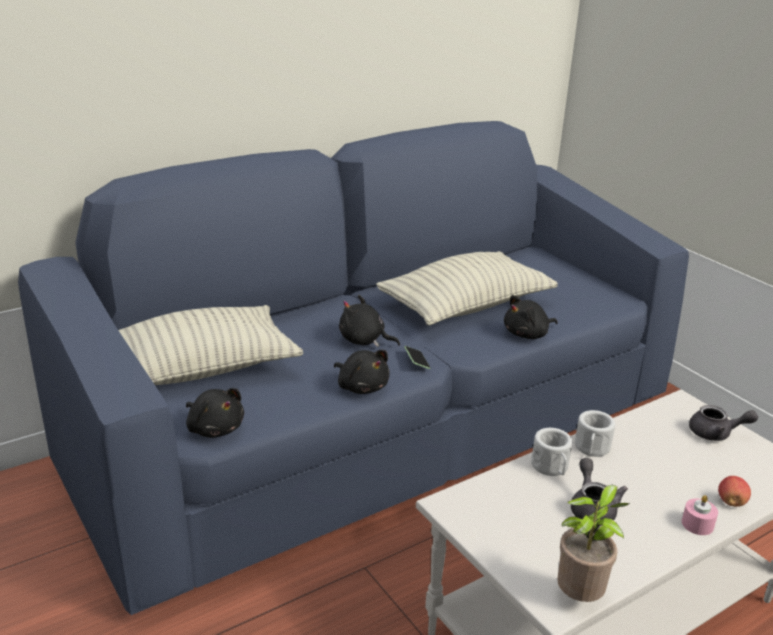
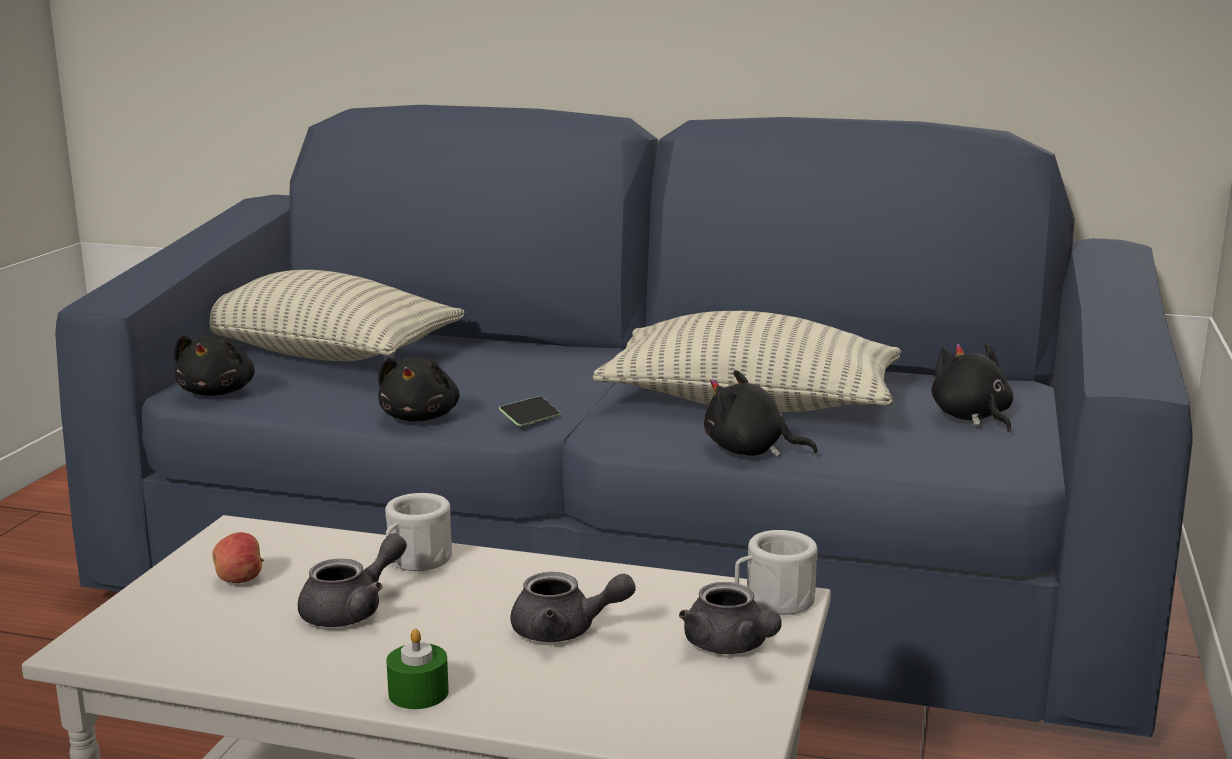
camera: 50 degrees right, 10 degrees down
(364, 340) = (531, 387): black plush toy -> black plush toy (971, 417)
(580, 597) = (124, 655): potted plant -> none
(591, 449) = (510, 572): white mug -> white mug (772, 601)
(667, 463) = (565, 631): none -> grey teapot
(697, 524) = (418, 693): pink candle -> green candle
(731, 502) = (528, 705): apple -> apple (240, 580)

